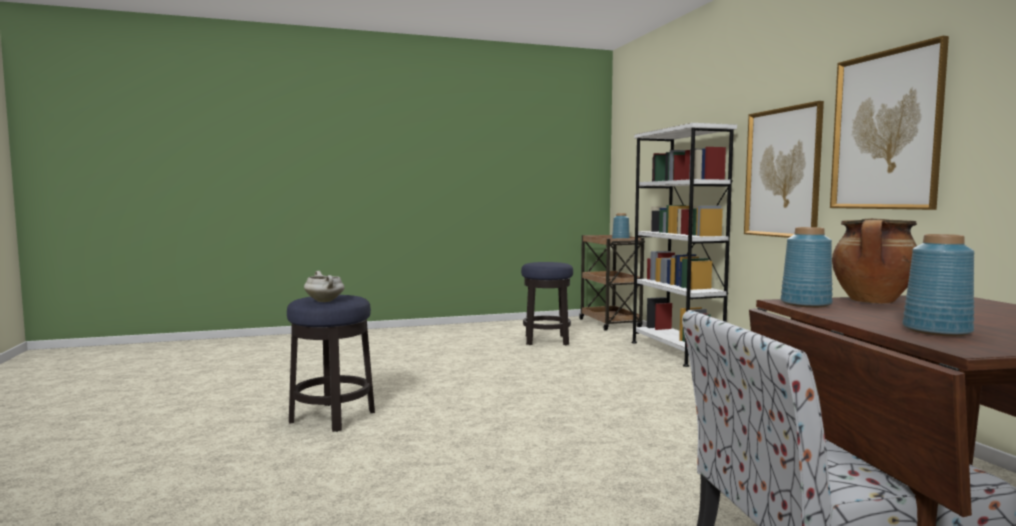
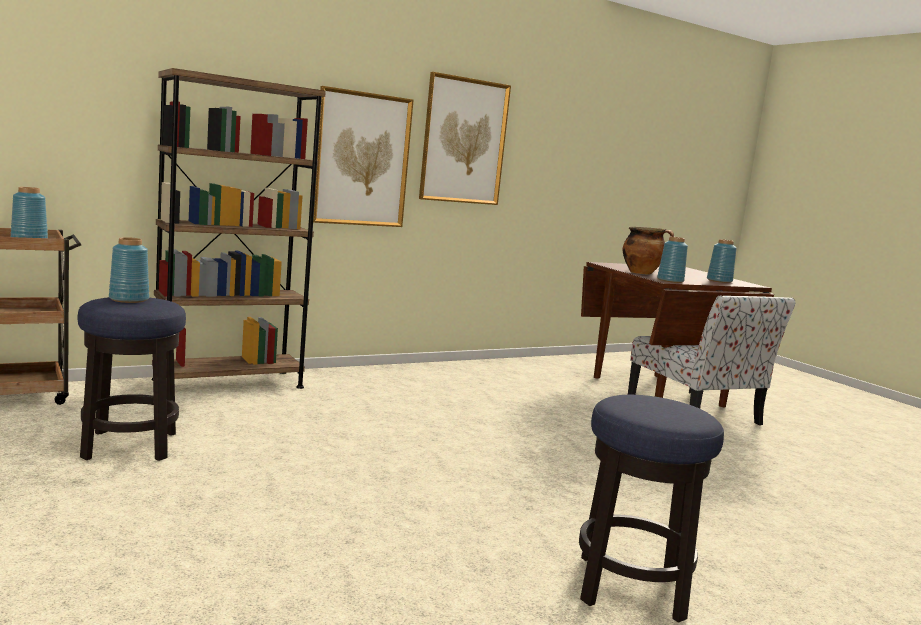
camera: 105 degrees left, 5 degrees up
(325, 301) = (685, 408): white cooking pot -> none
(553, 262) = (128, 299): none -> blue vase
(675, 352) = (229, 383): white bookcase -> brown bookcase

